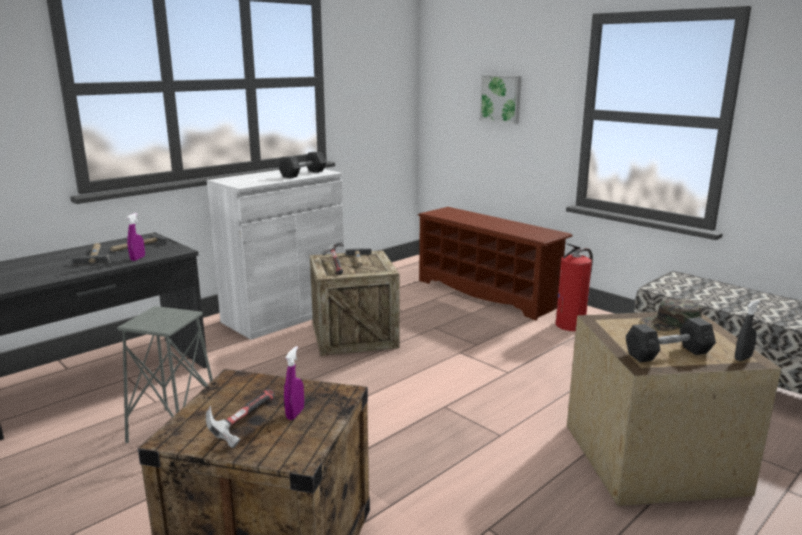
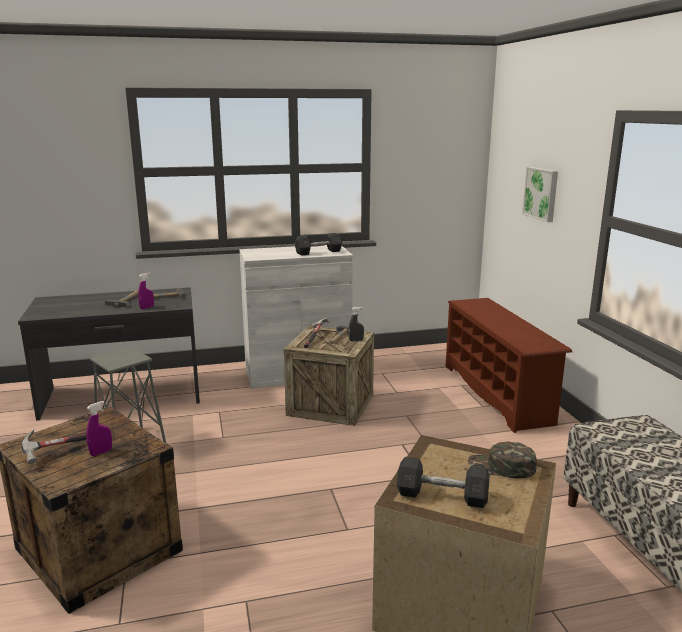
camera: 30 degrees right, 0 degrees up
(571, 325) = (546, 447): fire extinguisher -> none
(743, 358) = (512, 525): grey spray bottle -> grey spray bottle (356, 340)

